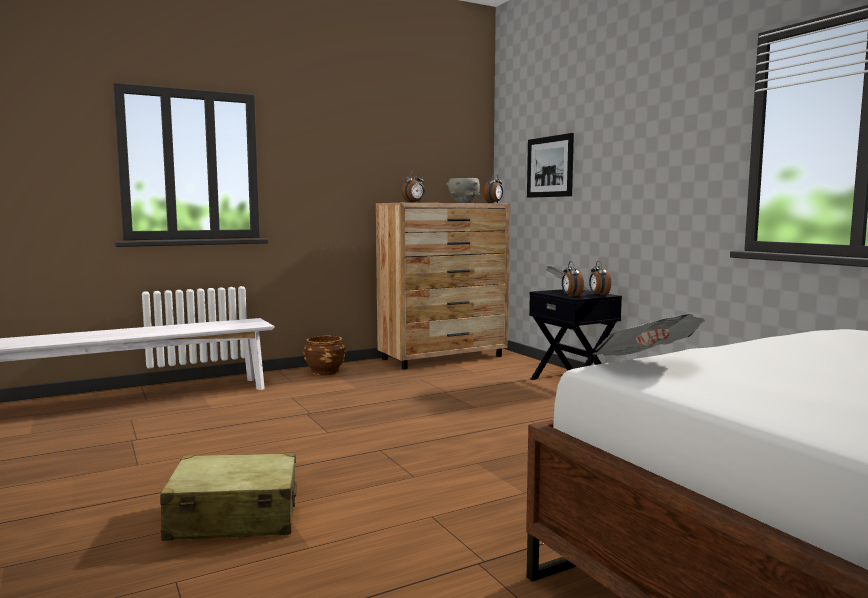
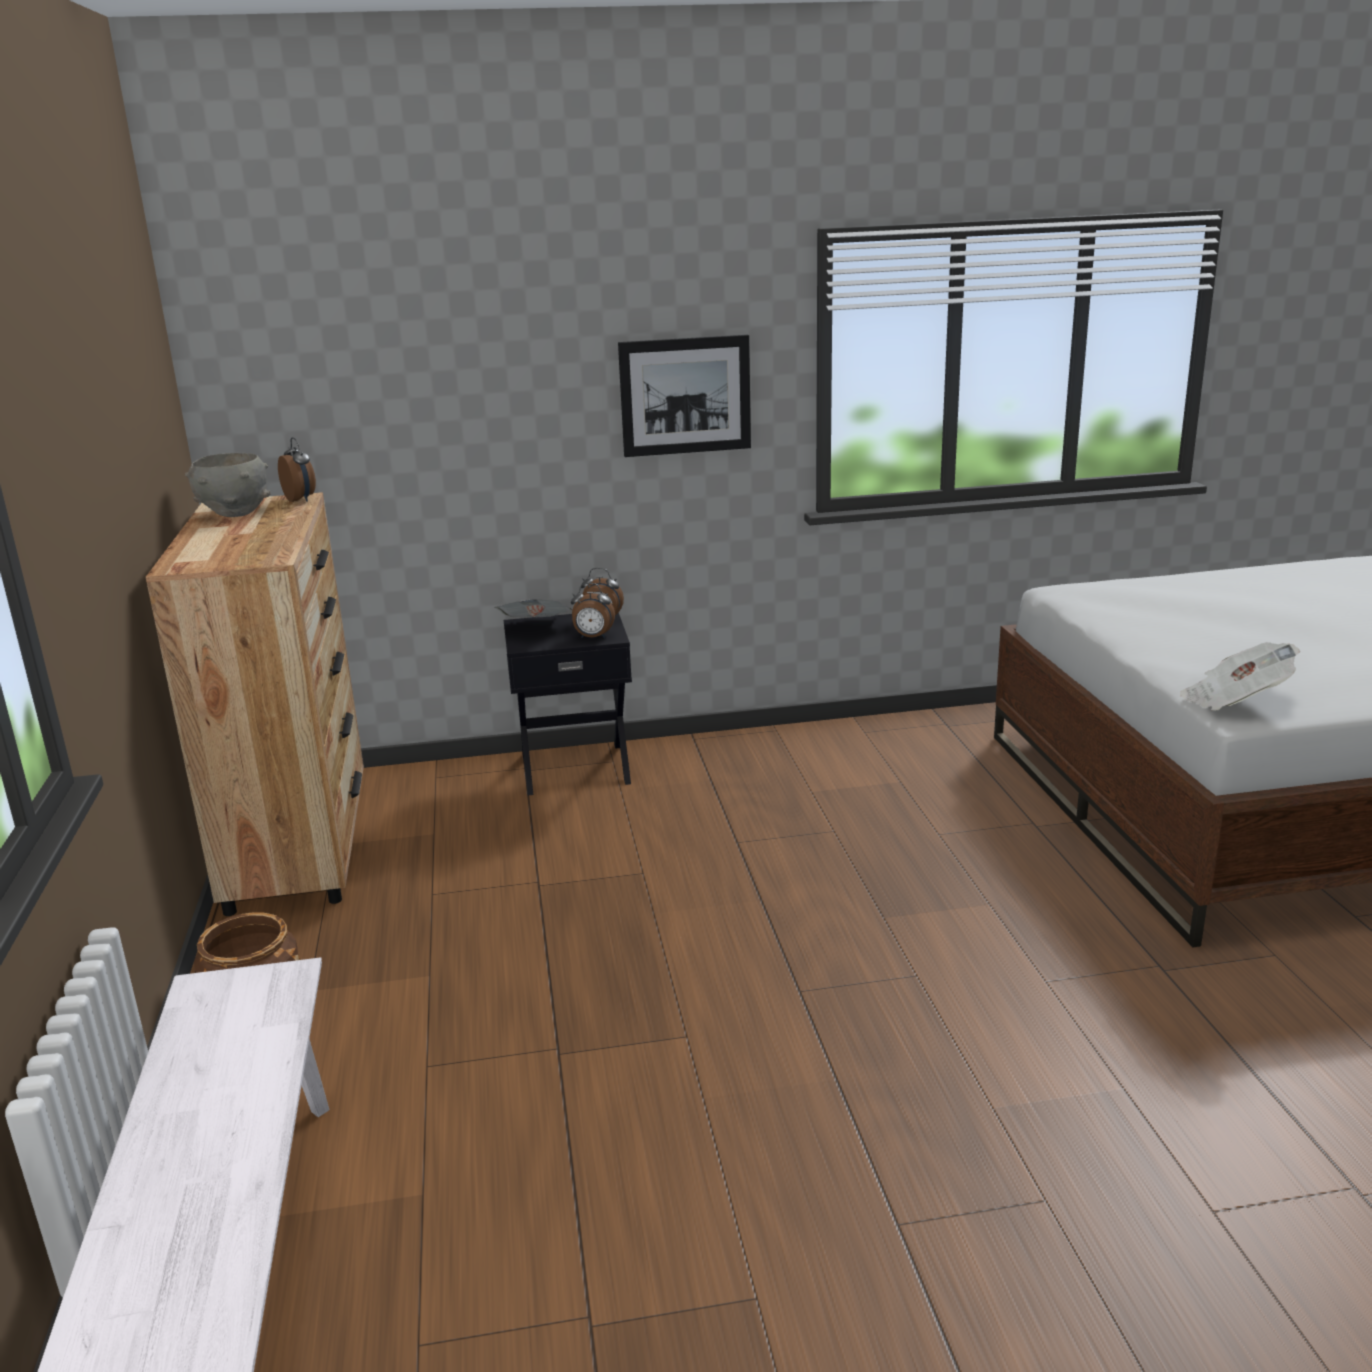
camera: 70 degrees left, 15 degrees up
(234, 517) = (1025, 1157): beige suitcase -> none
(414, 202) = (263, 552): alarm clock -> none
(550, 166) = (394, 408): picture -> picture (685, 396)

